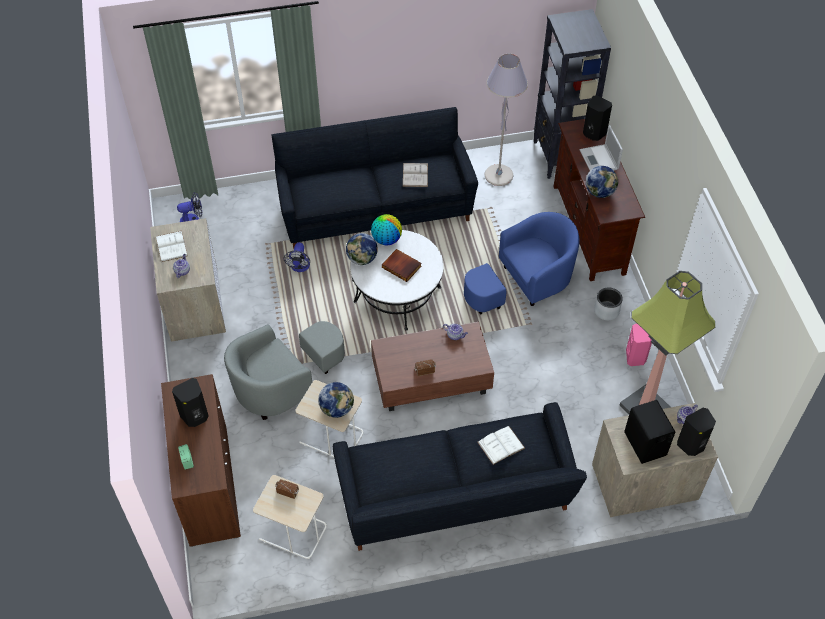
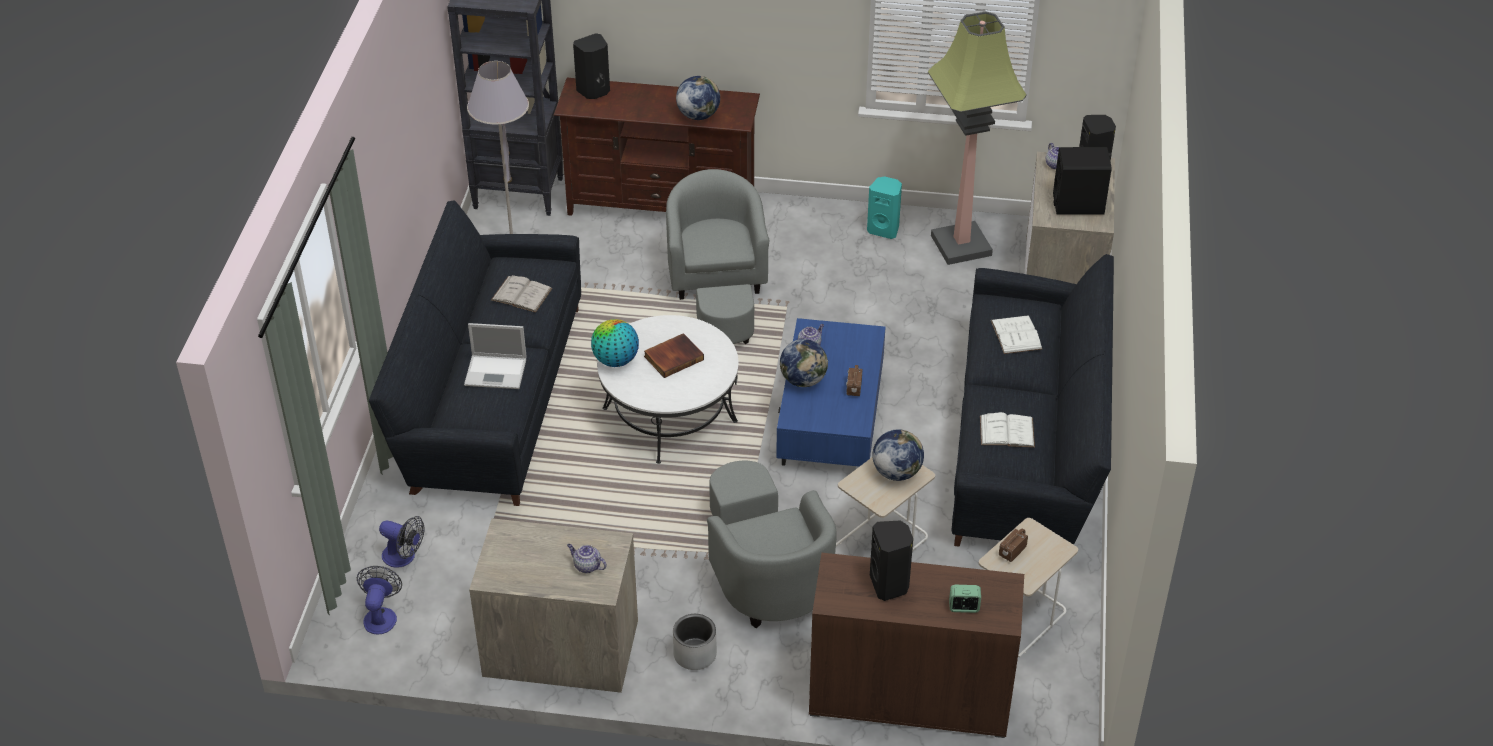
camera: 70 degrees left, 10 degrees down
(171, 246) = (527, 570): white book -> white book (1007, 431)
(299, 267) = (559, 507): fan -> fan (404, 557)
(362, 259) = (637, 393): globe -> globe (803, 380)
(430, 378) = (830, 419): brown coffee table -> blue coffee table
(524, 283) = (718, 289): blue armchair -> grey armchair
(599, 160) = (643, 100): laptop -> laptop (497, 372)
(606, 310) = (801, 231): grey planter -> grey planter (694, 654)
(636, 357) = (884, 229): pink speaker -> turquoise speaker

